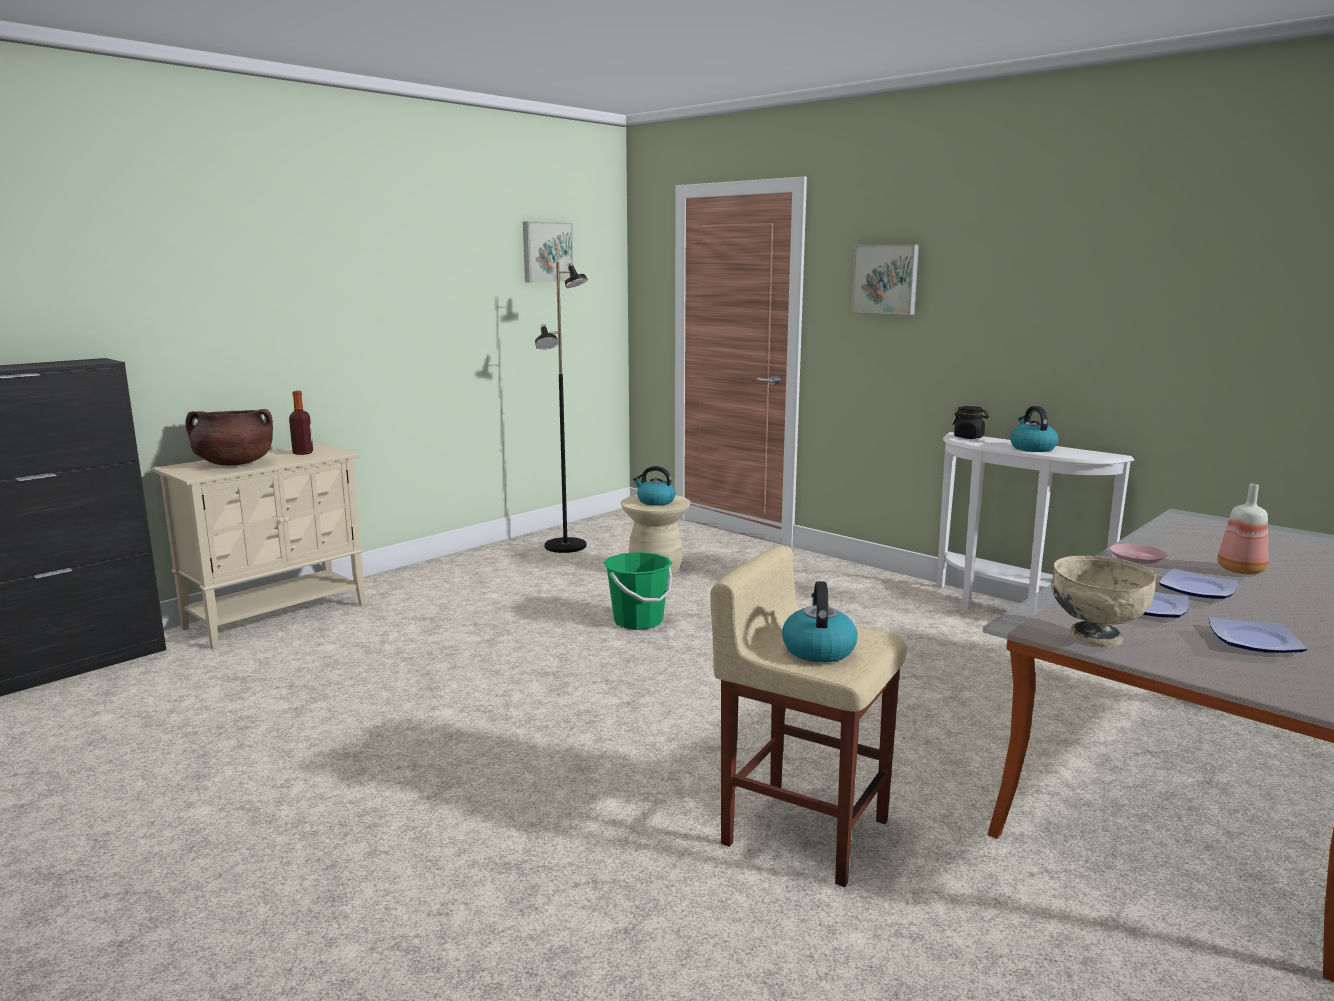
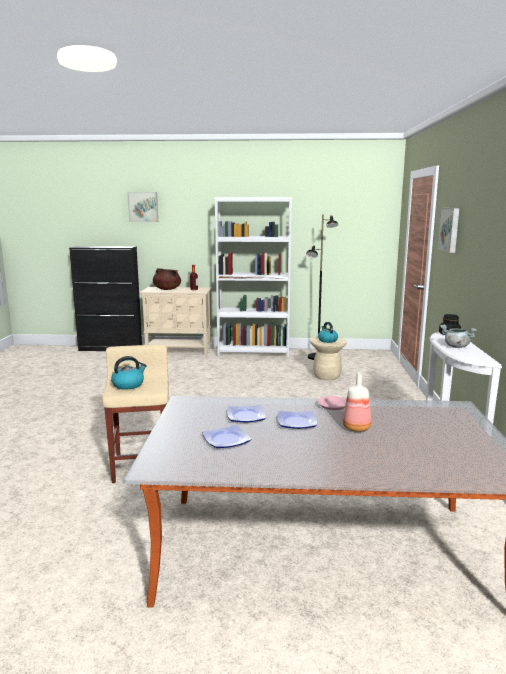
camera: 50 degrees right, 0 degrees up
(440, 571) = (254, 352): none -> white bookcase
(546, 252) = (341, 209): picture -> picture (143, 207)
(638, 621) = (269, 390): green bucket -> none
(1032, 448) = (456, 346): kettle -> grey cooking pot
(1095, 638) = (183, 412): beige bowl -> none

